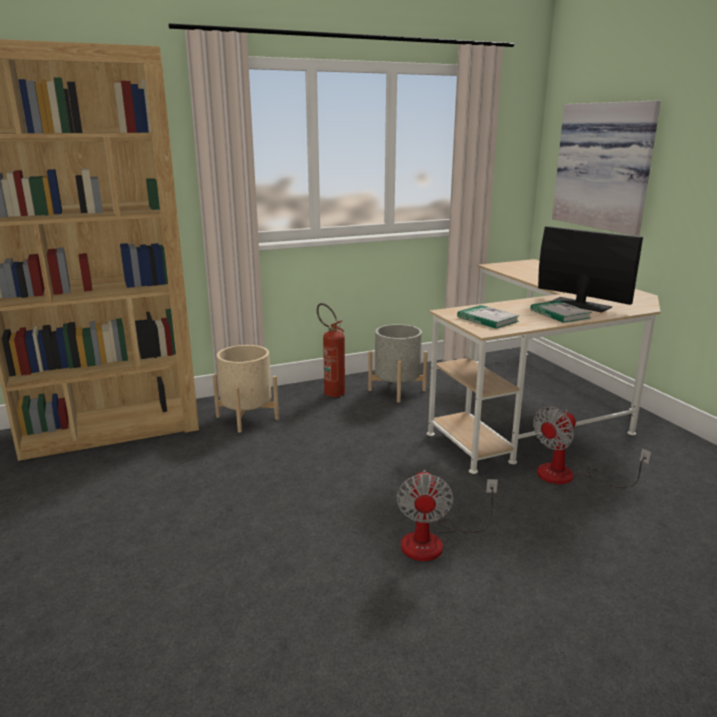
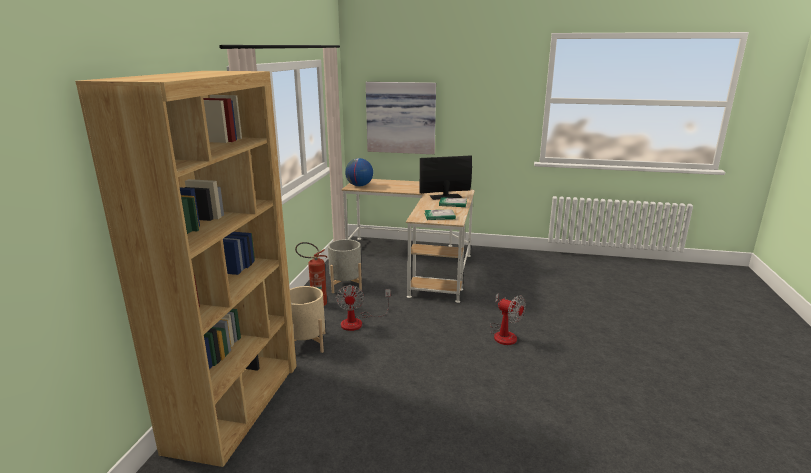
camera: 55 degrees left, 0 degrees up
(509, 266) = (359, 186): none -> globe
(569, 476) = (486, 283): fan -> fan (358, 322)

